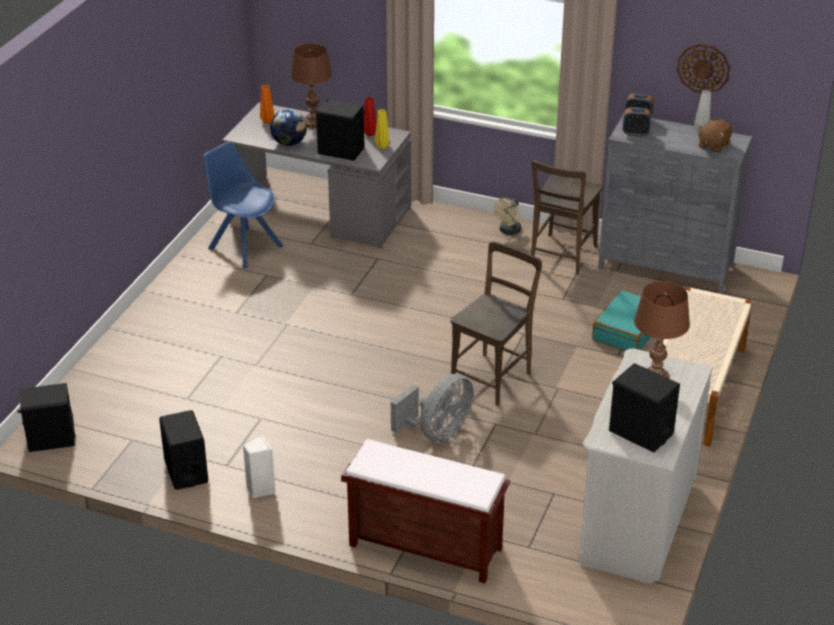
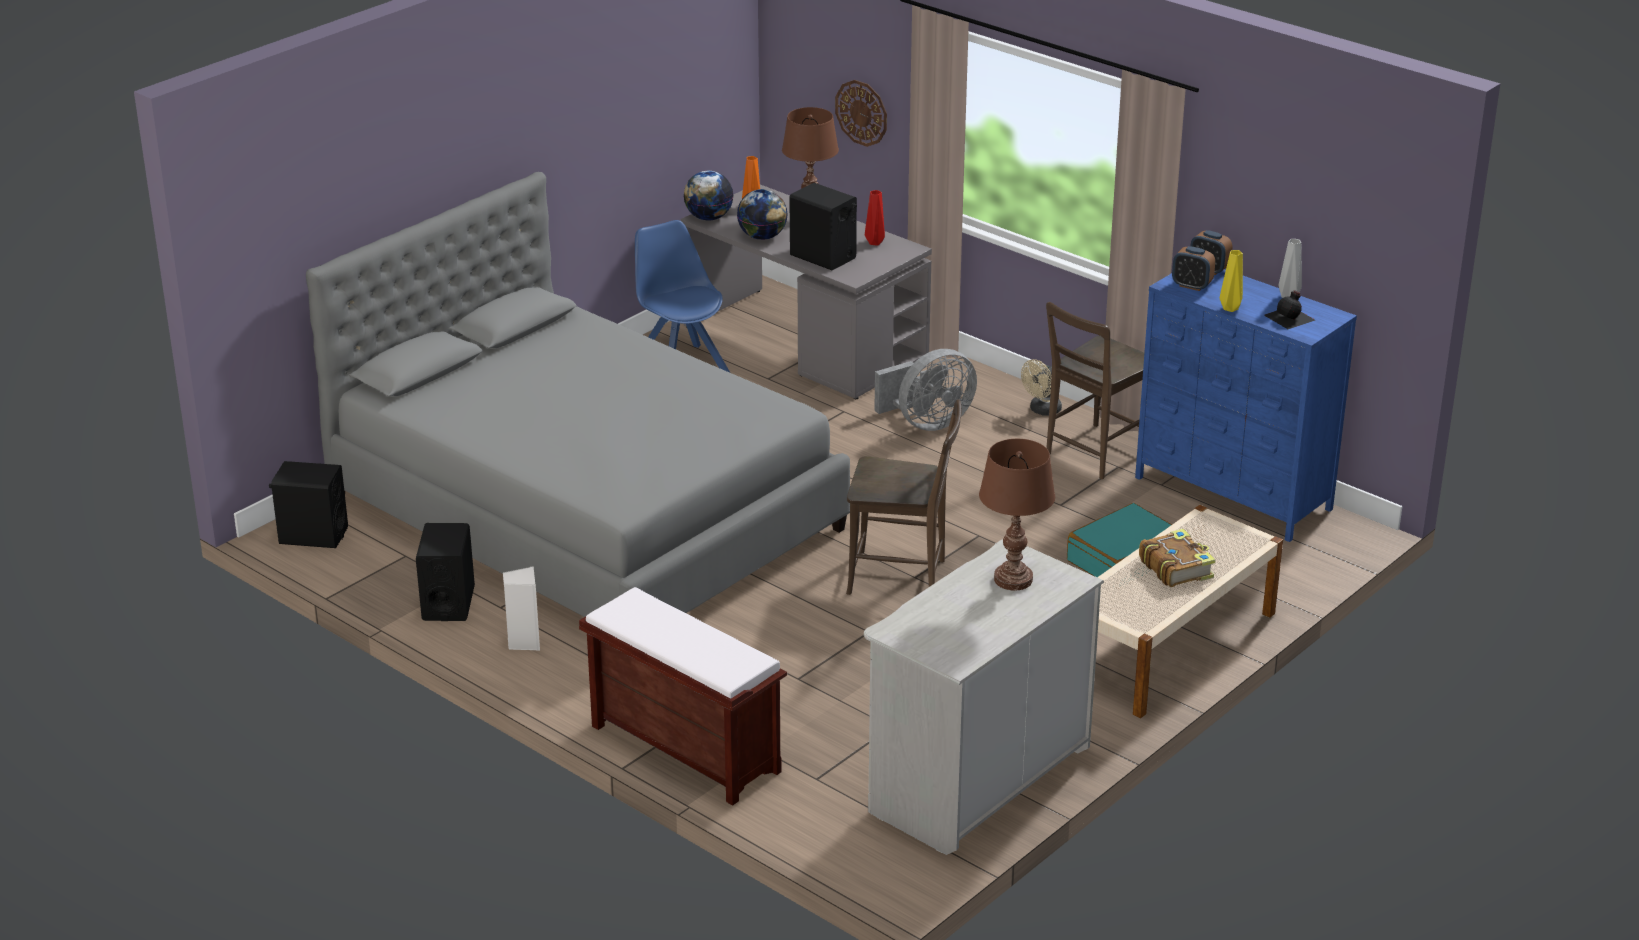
camera: 20 degrees right, 5 degrees down
(241, 135) = (708, 218): none -> globe
(244, 376) = (586, 513): none -> grey bed
(383, 146) = (881, 260): yellow vase -> yellow vase (1231, 308)
(437, 432) = (786, 626): grey fan -> grey fan (927, 423)
(493, 377) = (903, 577): brown chair -> brown chair turned 45 degrees clockwise
(640, 432) = (947, 634): black speaker -> none
(666, 267) = (1233, 493): grey dresser -> blue dresser
(700, 336) = (1176, 567): none -> book
(703, 68) = (1298, 207): wall clock -> wall clock (861, 112)
(713, 145) = (1290, 317): brown plush toy -> black bottle

